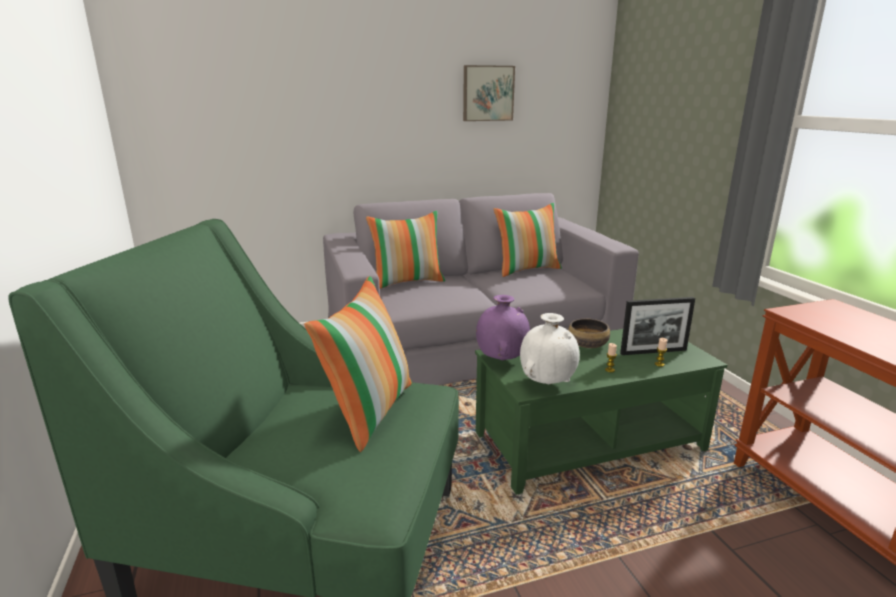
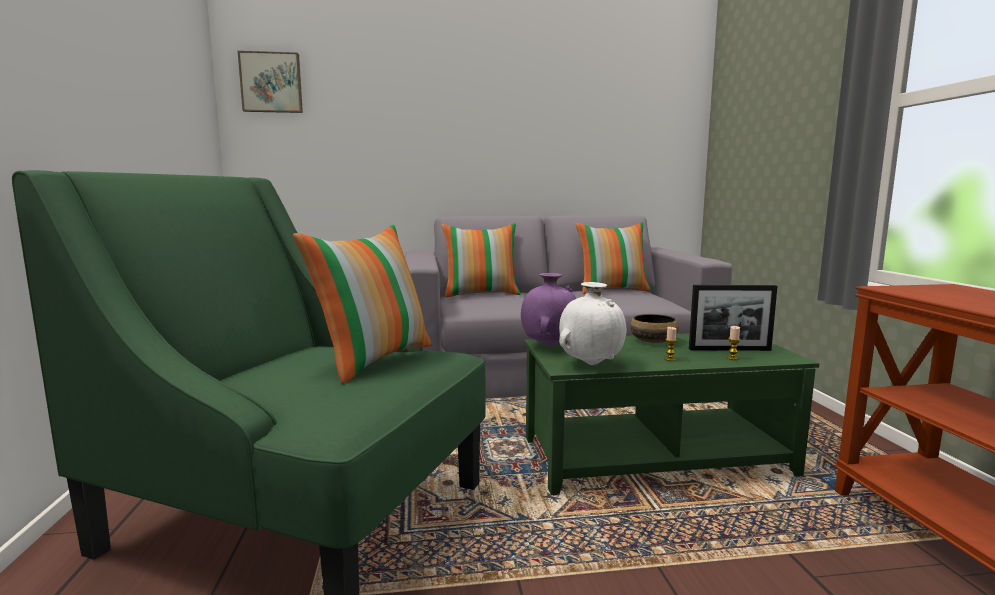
camera: 10 degrees right, 10 degrees down
(487, 93) = (577, 117): picture -> picture (271, 83)

